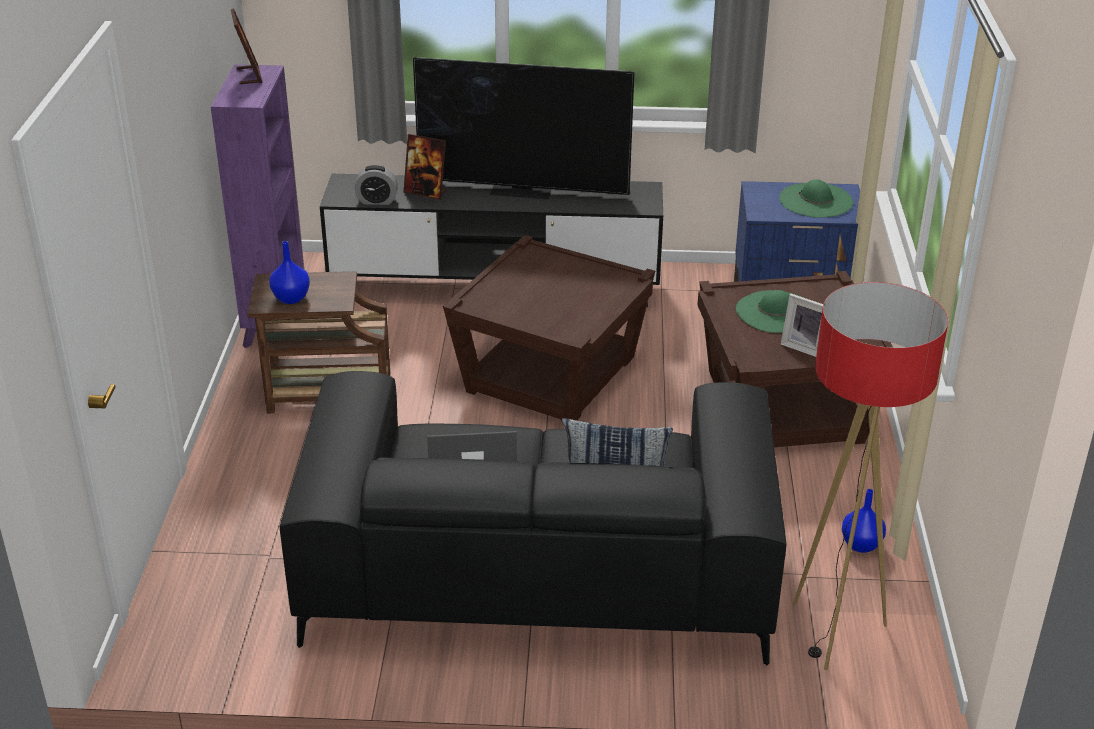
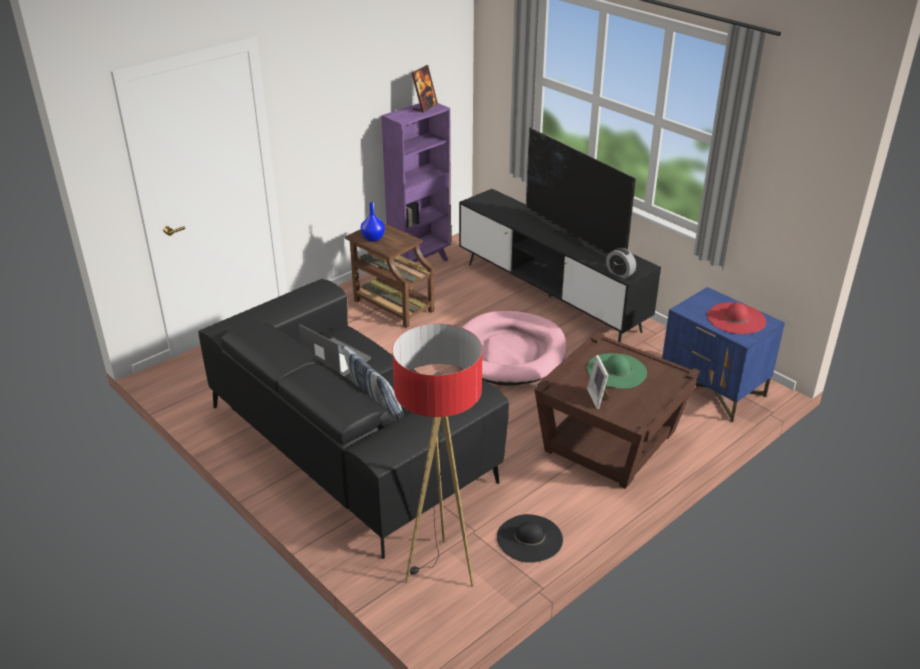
camera: 45 degrees right, 0 degrees up
(377, 201) = (489, 210): alarm clock -> alarm clock (619, 273)
(425, 192) = (520, 216): picture frame -> none
(550, 374) = (509, 352): brown side table -> pink dog bed
(816, 200) = (736, 318): green hat -> red hat
(861, 545) = (529, 538): blue vase -> black hat

